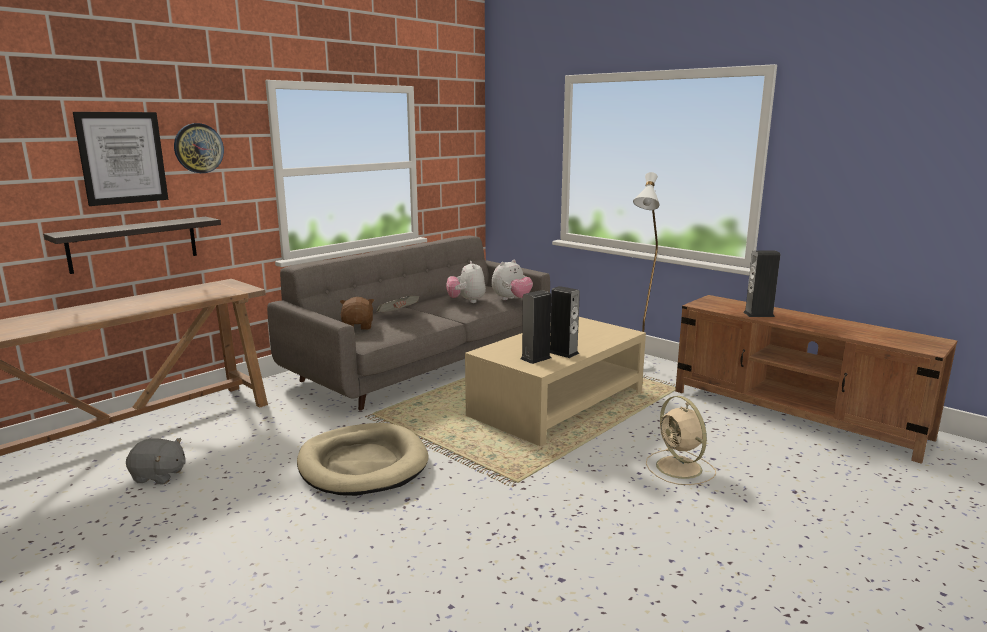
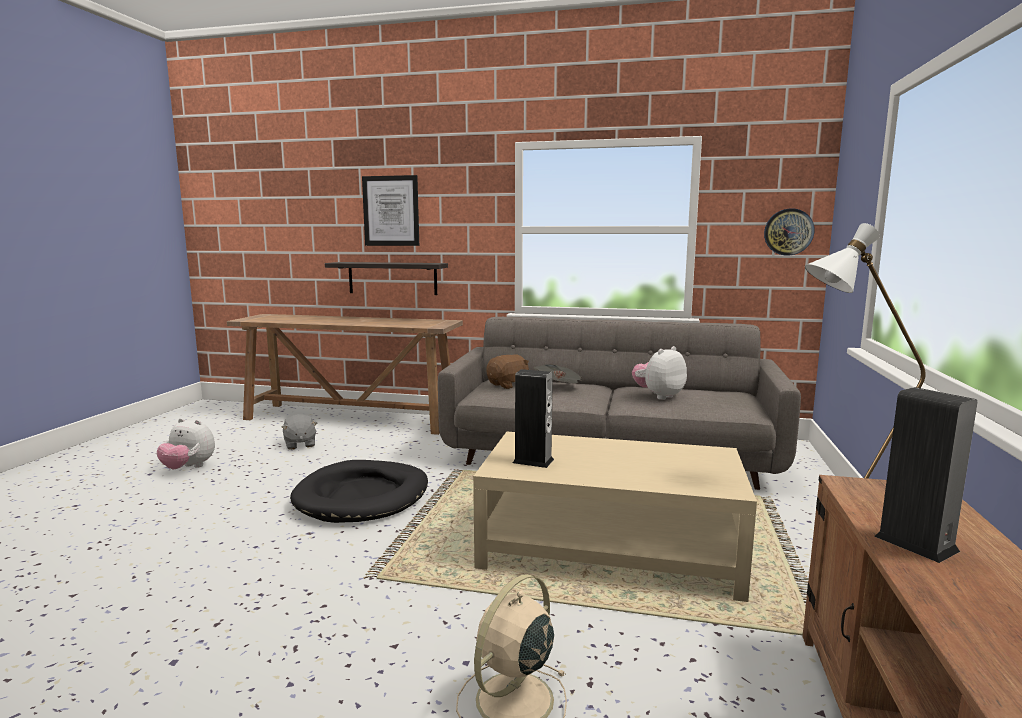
camera: 60 degrees right, 5 degrees down
(198, 148) = (448, 205): wall clock -> wall clock (788, 232)
(363, 464) = (363, 496): beige dog bed -> black dog bed
(511, 299) = (715, 410): plush toy -> plush toy (188, 468)
(563, 353) = (574, 470): speaker -> none

